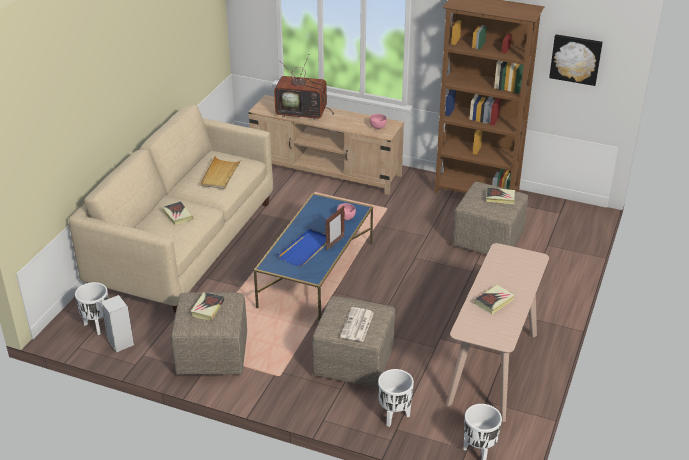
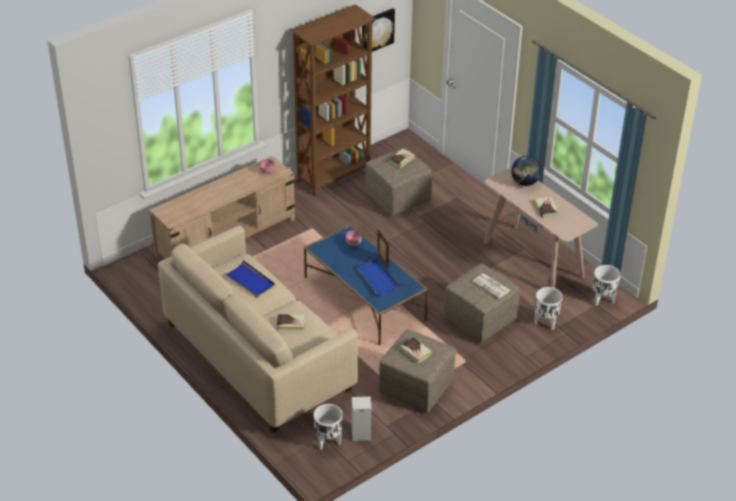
camera: 60 degrees left, 5 degrees up
(220, 174) = (250, 281): beige tray -> blue tray
(303, 112) = (203, 200): television -> none
(524, 271) = (525, 183): none -> globe

